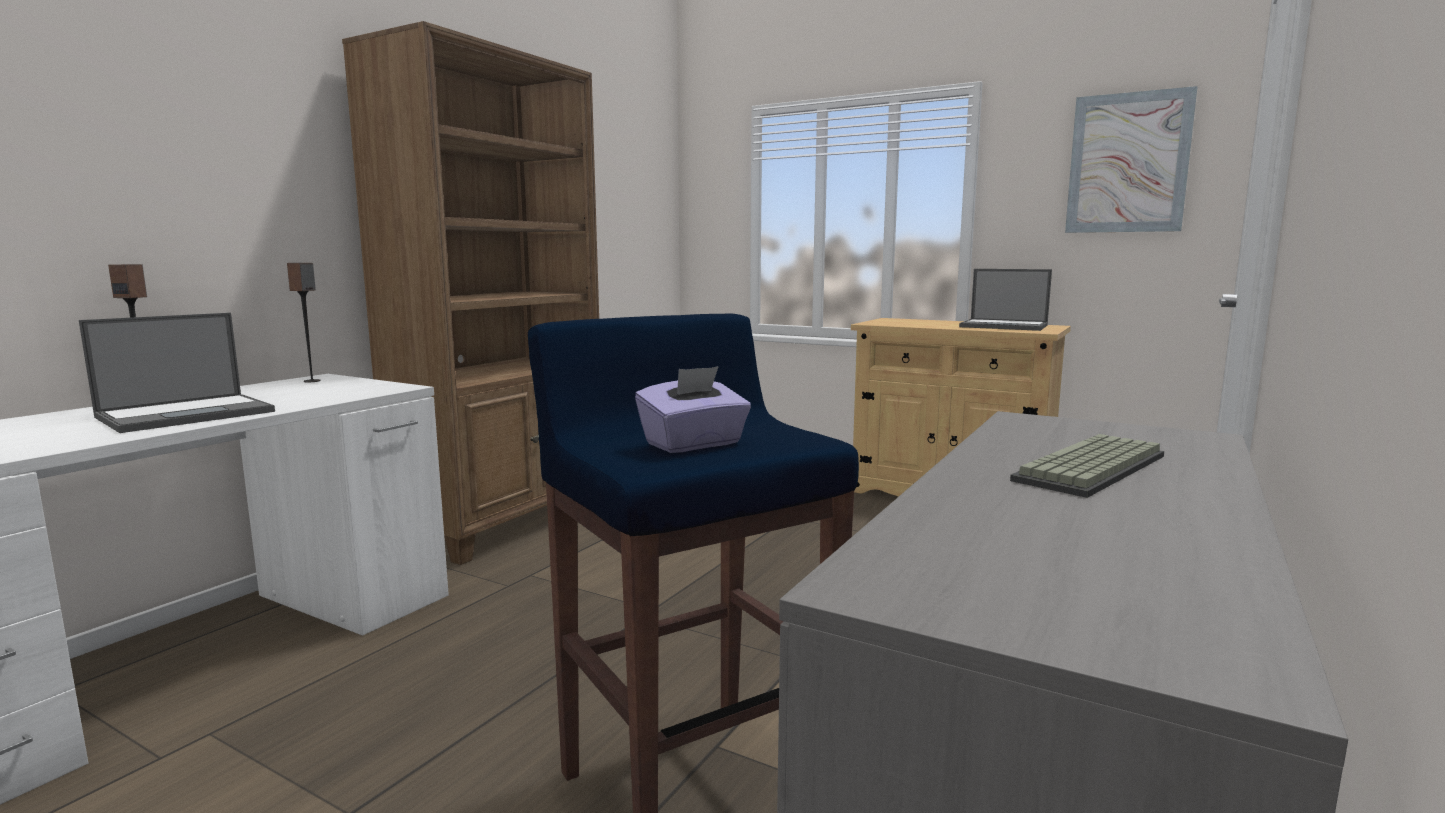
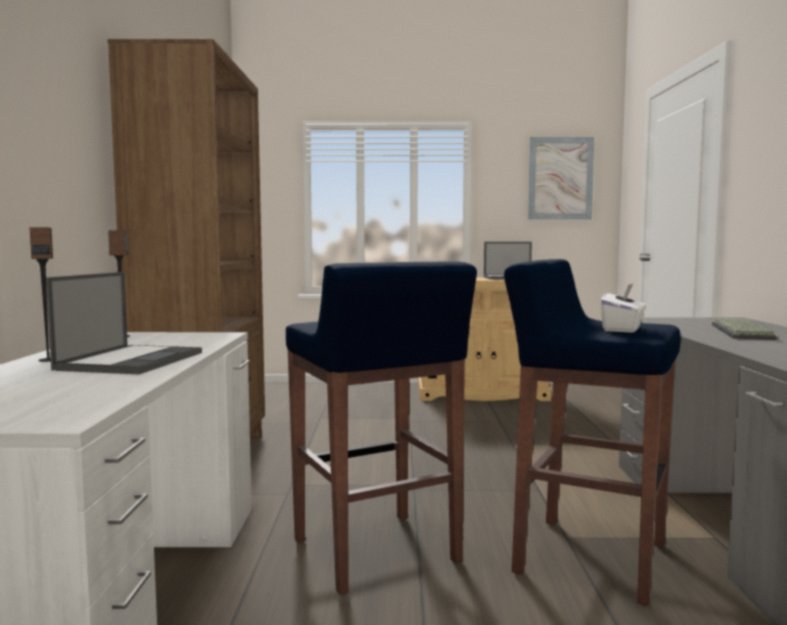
camera: 30 degrees left, 5 degrees down
(470, 689) = (376, 553): none -> blue stool
(694, 444) = (622, 329): purple tissue box -> white tissue box

